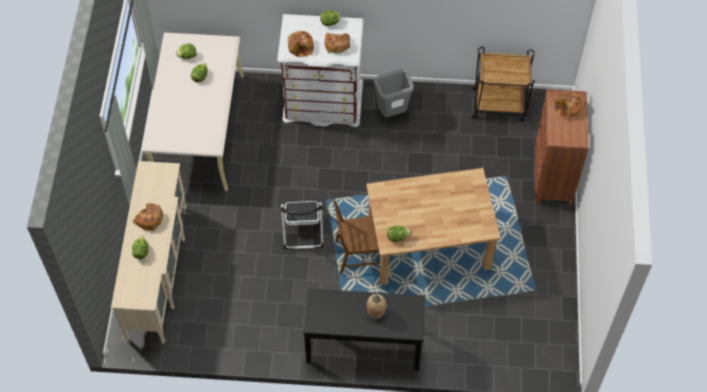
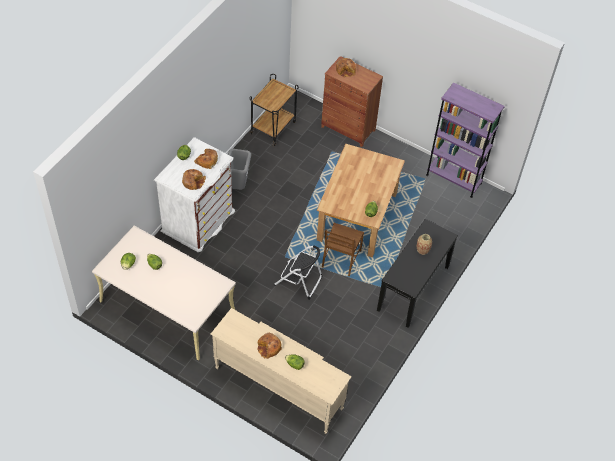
camera: 65 degrees left, 5 degrees down
(557, 321) = (453, 179): none -> purple bookcase

